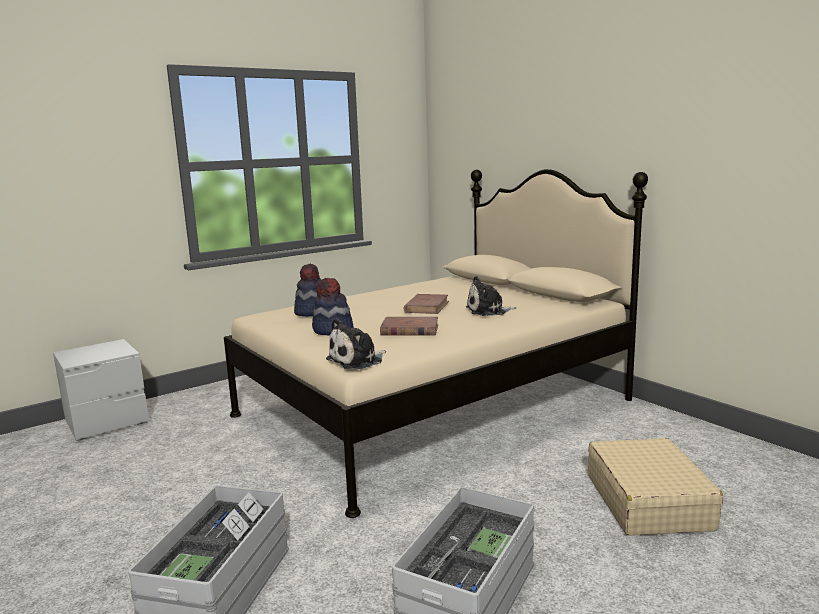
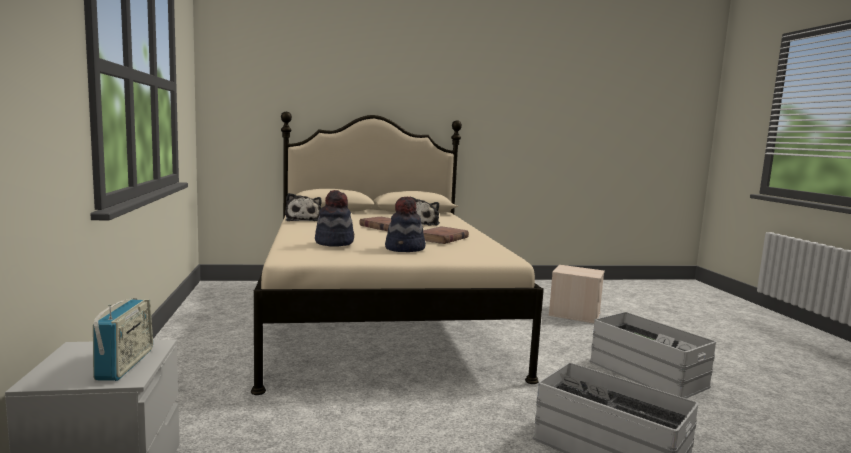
camera: 65 degrees left, 5 degrees down
(93, 356) = (125, 364): none -> radio
(357, 360) = (499, 256): plush toy -> plush toy (303, 220)
(648, 501) = (574, 314): beige suitcase -> beige storage box

